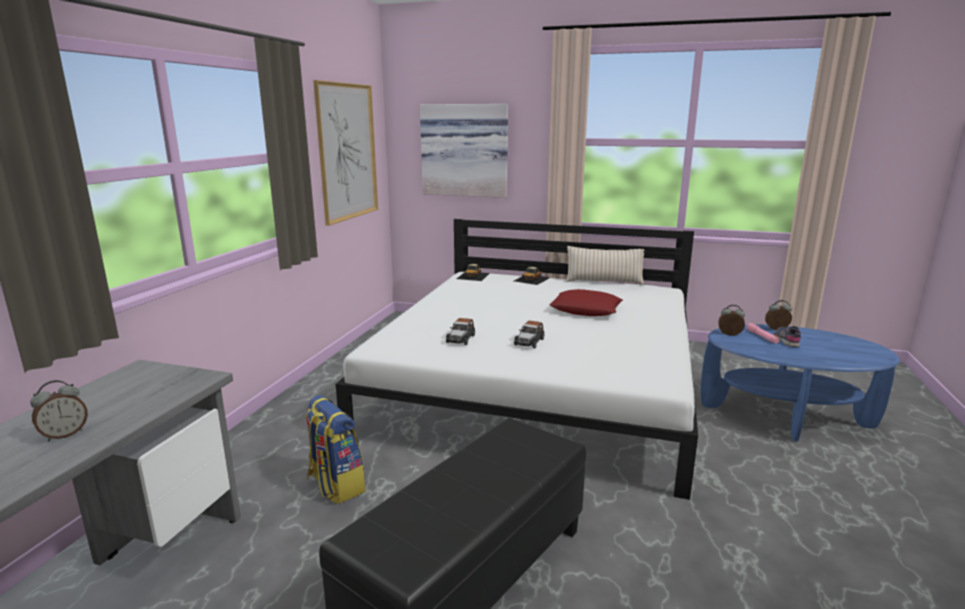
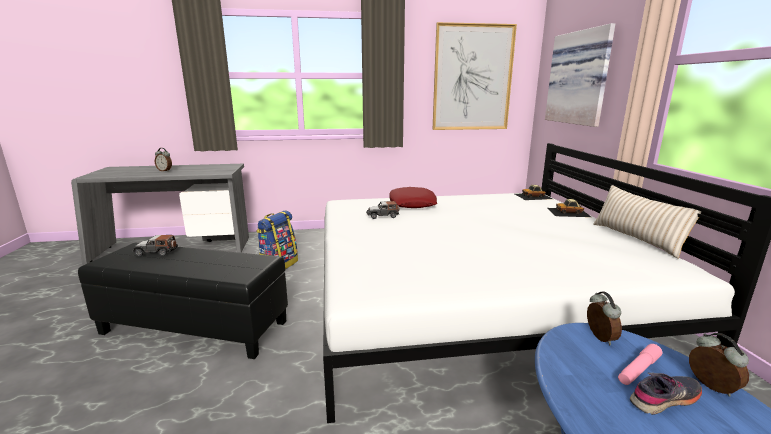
camera: 65 degrees right, 0 degrees up
(529, 342) = (402, 234): toy car -> toy car (156, 252)
(586, 309) = (518, 242): red pillow -> red pillow (412, 203)

